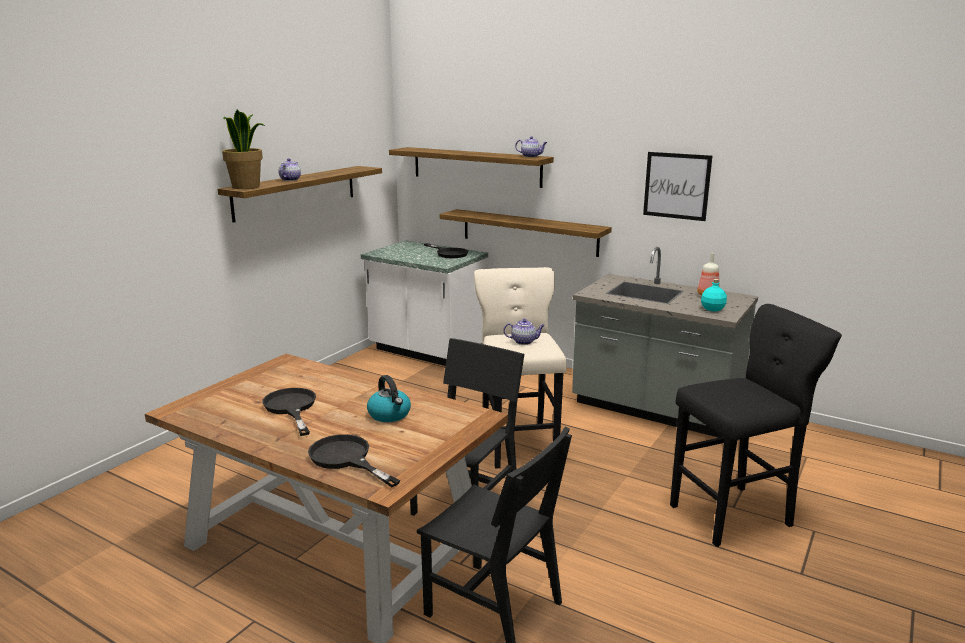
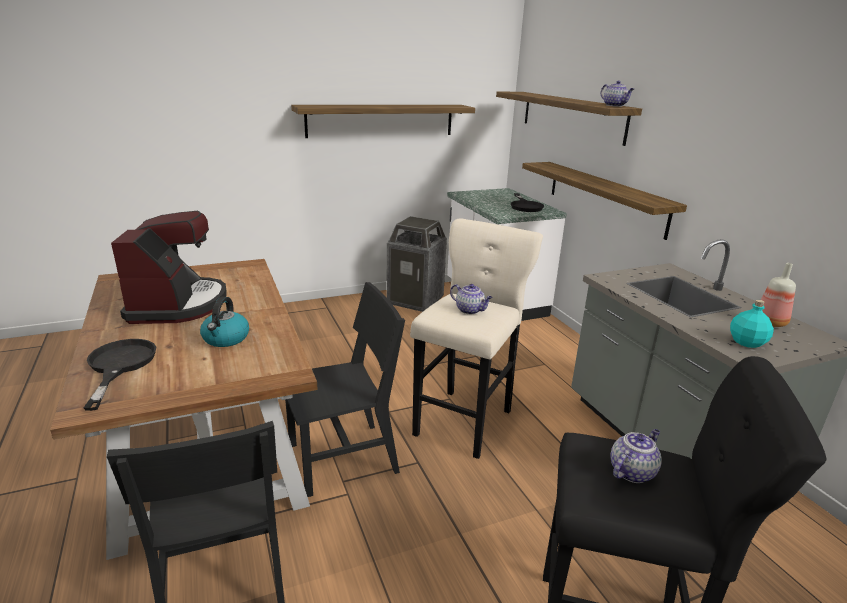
camera: 35 degrees right, 5 degrees up
(246, 187) = (312, 106): potted plant -> none
(290, 180) = (364, 105): teapot -> teapot (632, 471)
(291, 408) = (178, 304): black frying pan -> coffee machine
(358, 372) = (415, 300): none -> trash can
(676, 186) = (778, 159): picture -> none

